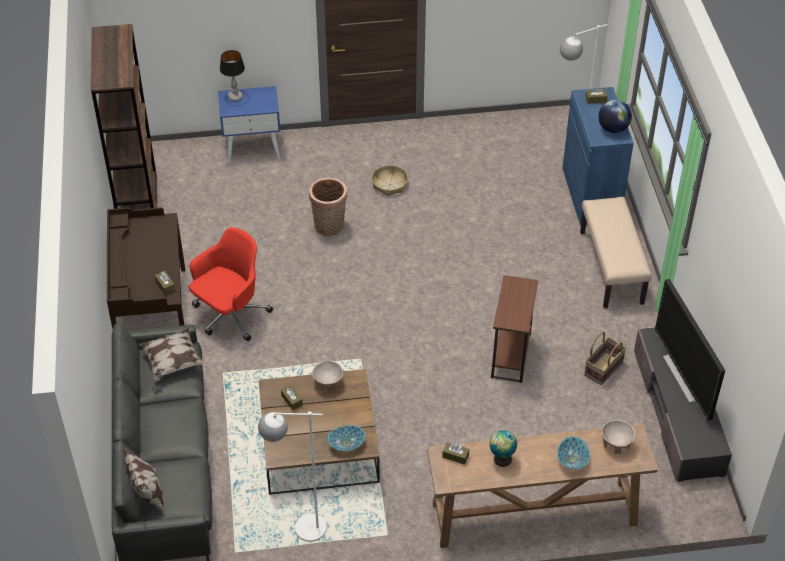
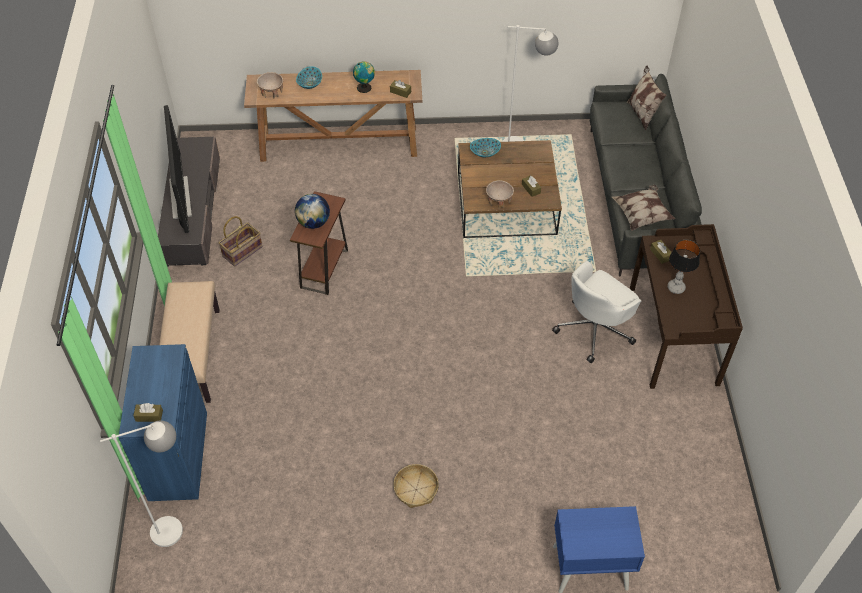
camera: 175 degrees left, 5 degrees up
(139, 208) = (719, 475): brown bookcase -> none
(230, 315) = (595, 329): red office chair -> white office chair
(235, 97) = (619, 542): table lamp -> table lamp (675, 287)
(329, 228) = (491, 430): basket -> none
(613, 128) = (147, 368): globe -> globe (313, 222)

